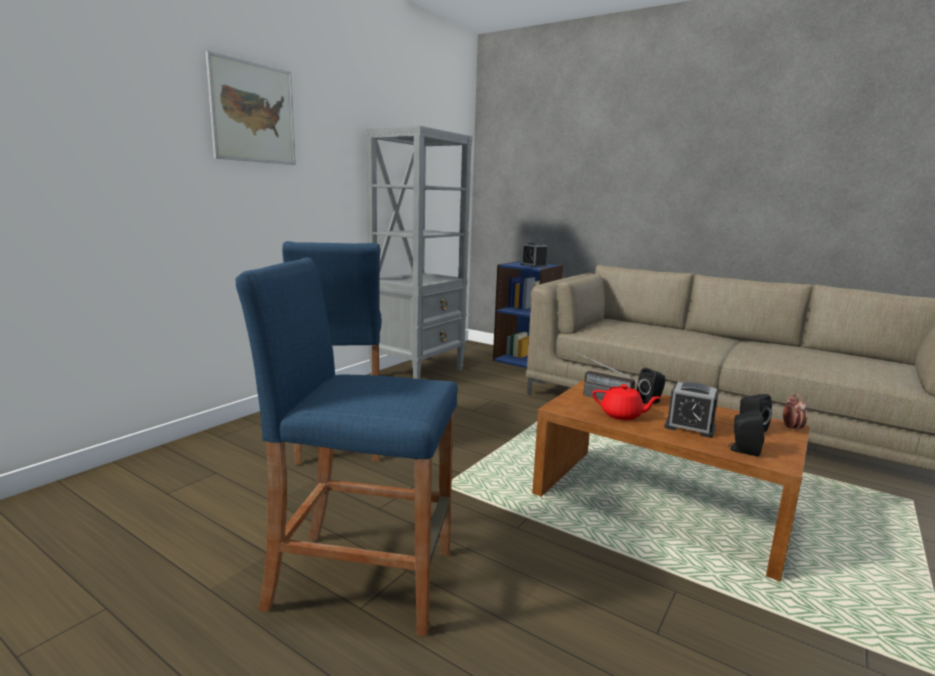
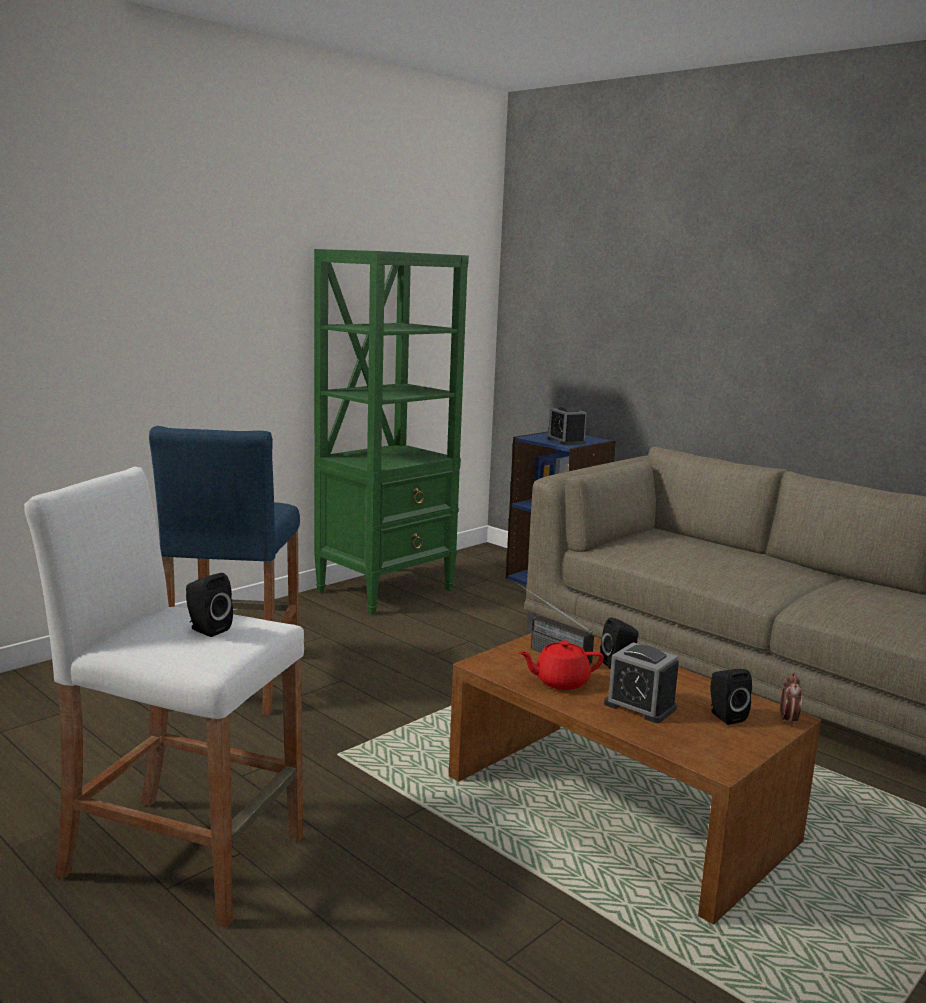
camera: 10 degrees right, 0 degrees up
(253, 113) = (148, 244): picture -> none
(363, 578) = (184, 856): blue stool -> white stool
(418, 372) = (386, 590): grey bookcase -> green bookcase
(622, 415) = (560, 682): red teapot -> red teapot turned 135 degrees clockwise
(743, 450) = (684, 744): black speaker -> black speaker (207, 629)

